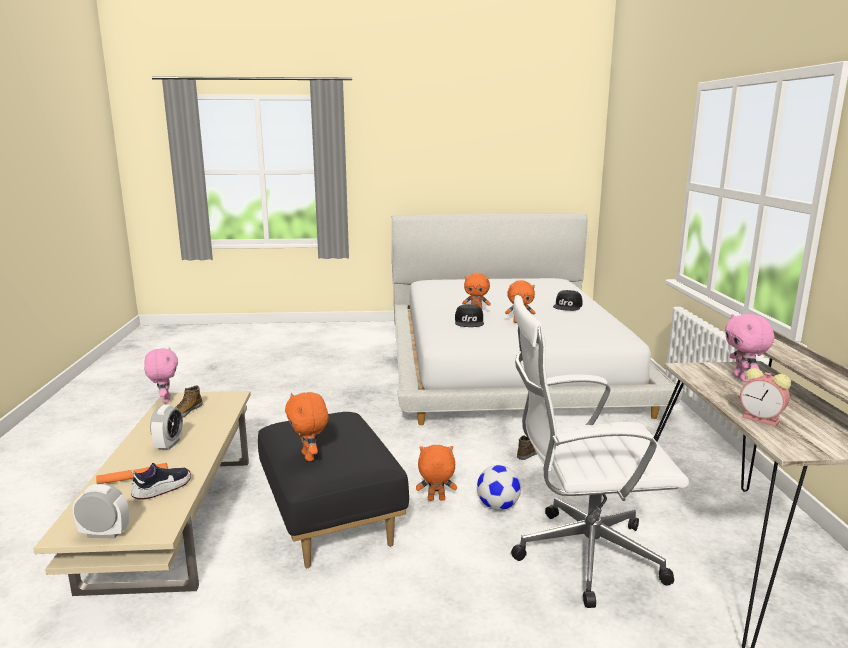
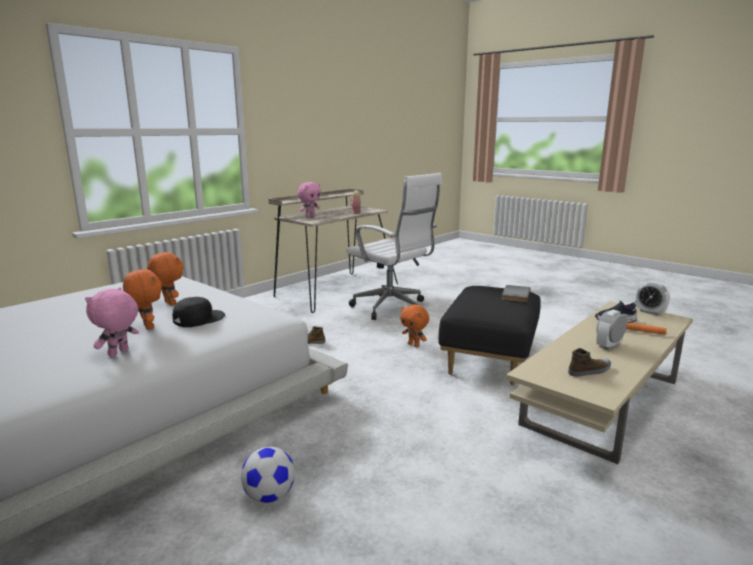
camera: 135 degrees left, 0 degrees up
(165, 400) = (611, 396): pink plush toy -> pink plush toy (119, 353)
(309, 457) = (514, 295): orange plush toy -> grey book
(498, 506) = (388, 331): football -> football (269, 496)
(568, 306) = (66, 302): black cap -> none

